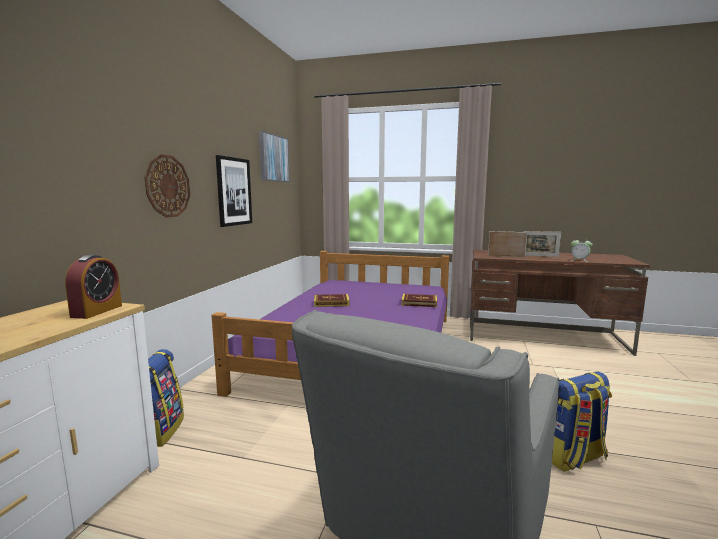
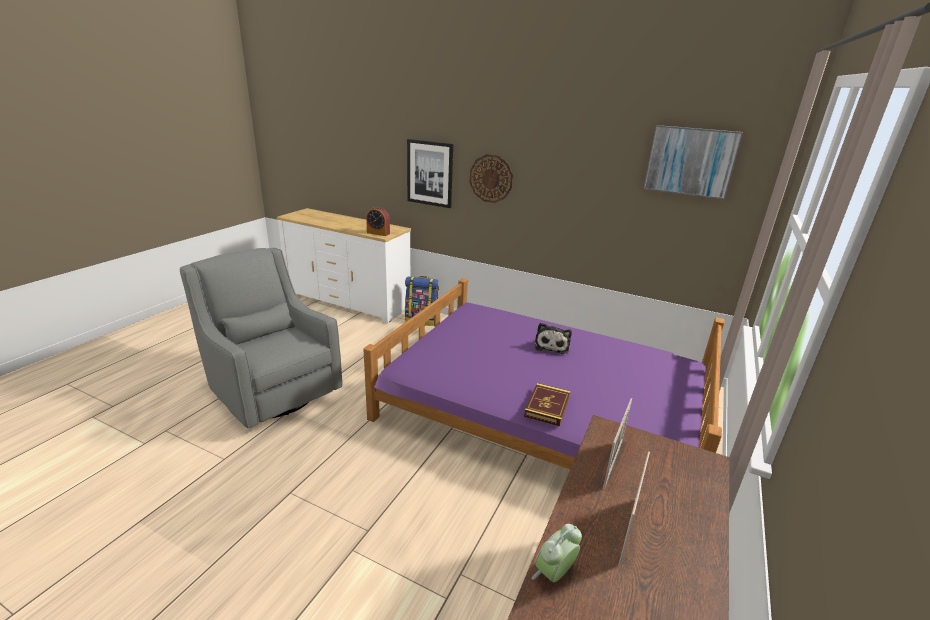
camera: 100 degrees right, 15 degrees up
(234, 191) = (579, 194): picture -> picture (430, 173)
(331, 303) = (552, 345): book -> plush toy
(573, 457) = (276, 487): backpack -> none

